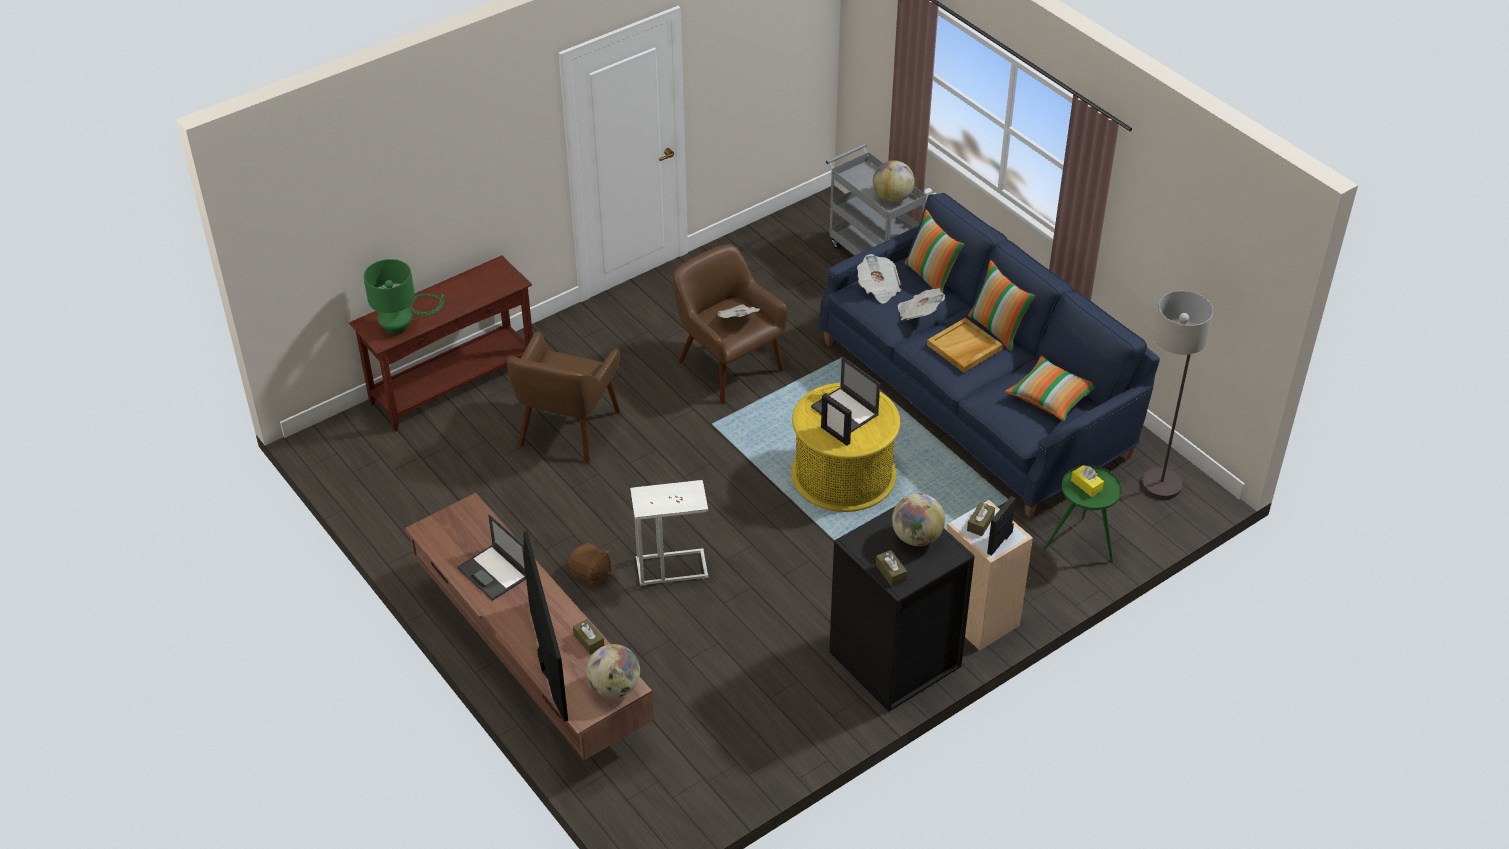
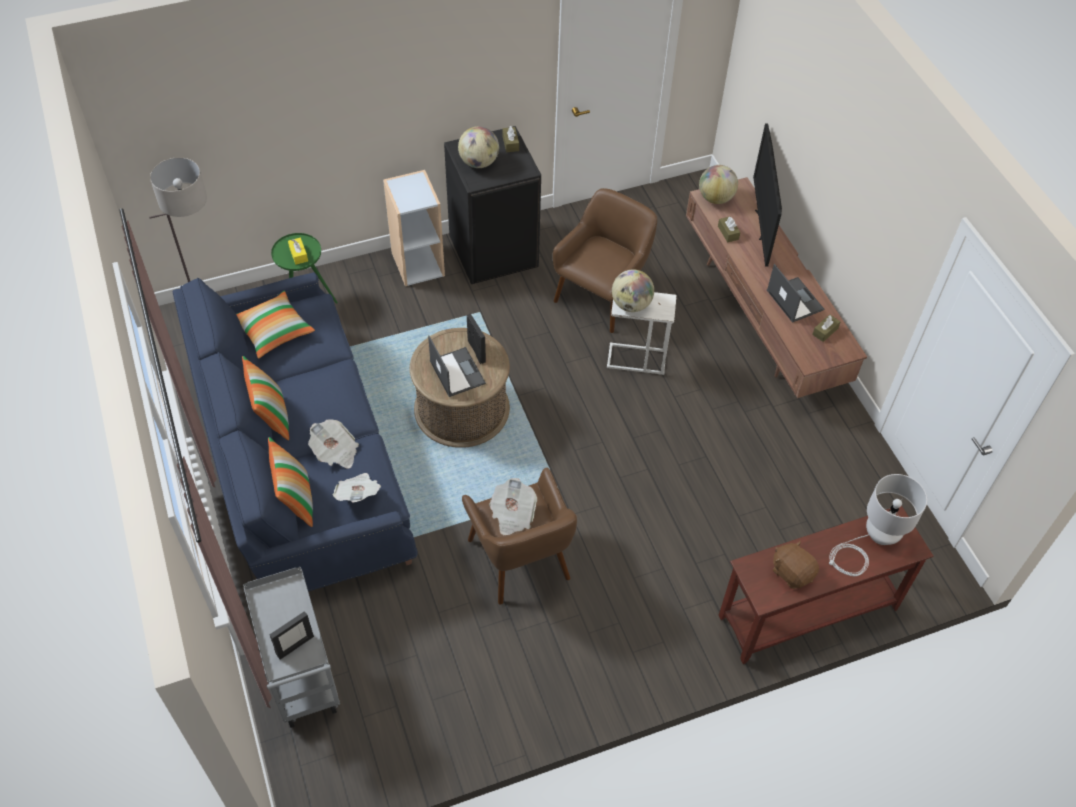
camera: 165 degrees left, 10 degrees up
(408, 318) = (869, 544): green table lamp -> grey table lamp
(567, 429) = (699, 522): brown armchair -> brown armchair (602, 295)
(590, 574) = (704, 370): brown plush toy -> brown plush toy (792, 572)
(843, 474) = (461, 408): yellow coffee table -> brown coffee table
(892, 198) = (277, 608): globe -> globe (631, 304)
(964, 348) = (317, 399): beige tray -> none
(980, 523) = (415, 197): brown tissue box -> brown tissue box (825, 331)
(999, 542) = (409, 181): picture frame -> picture frame (295, 645)

